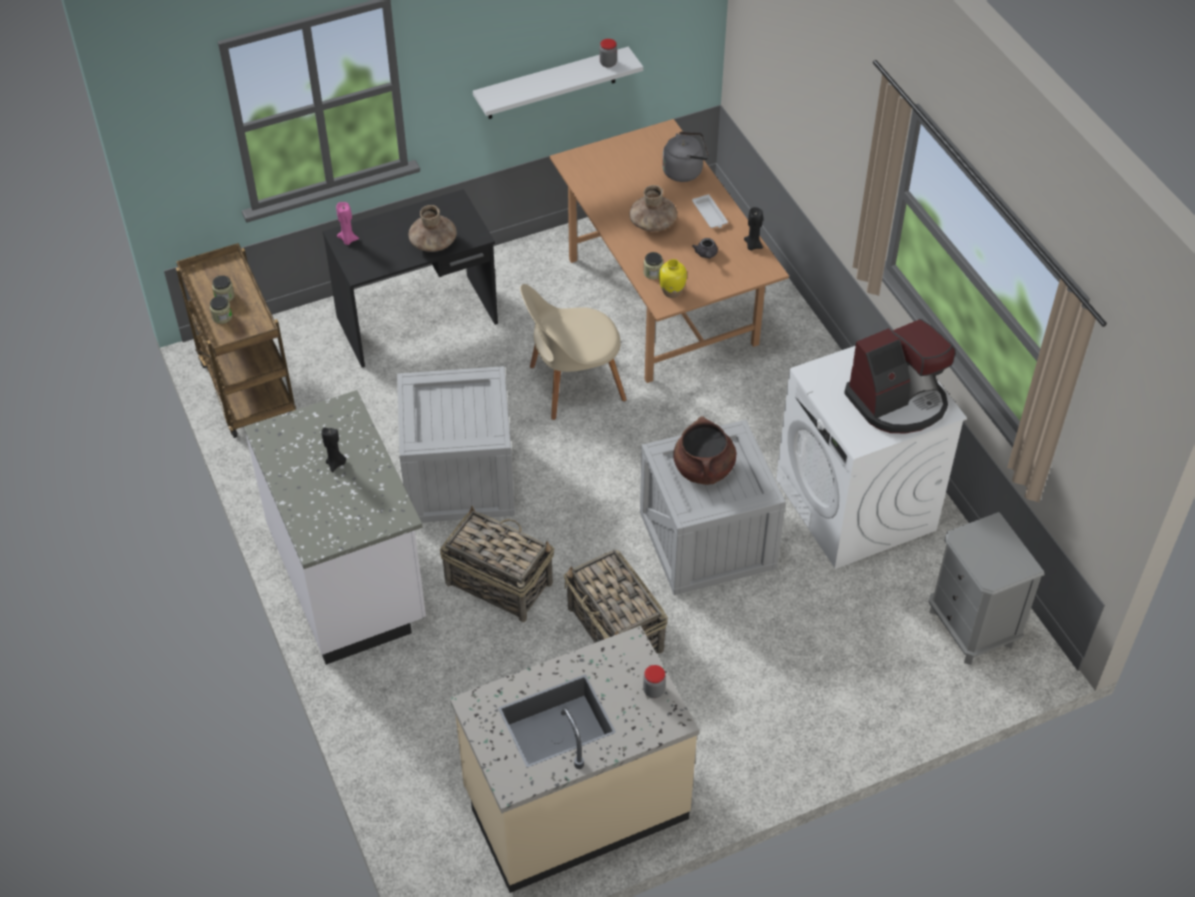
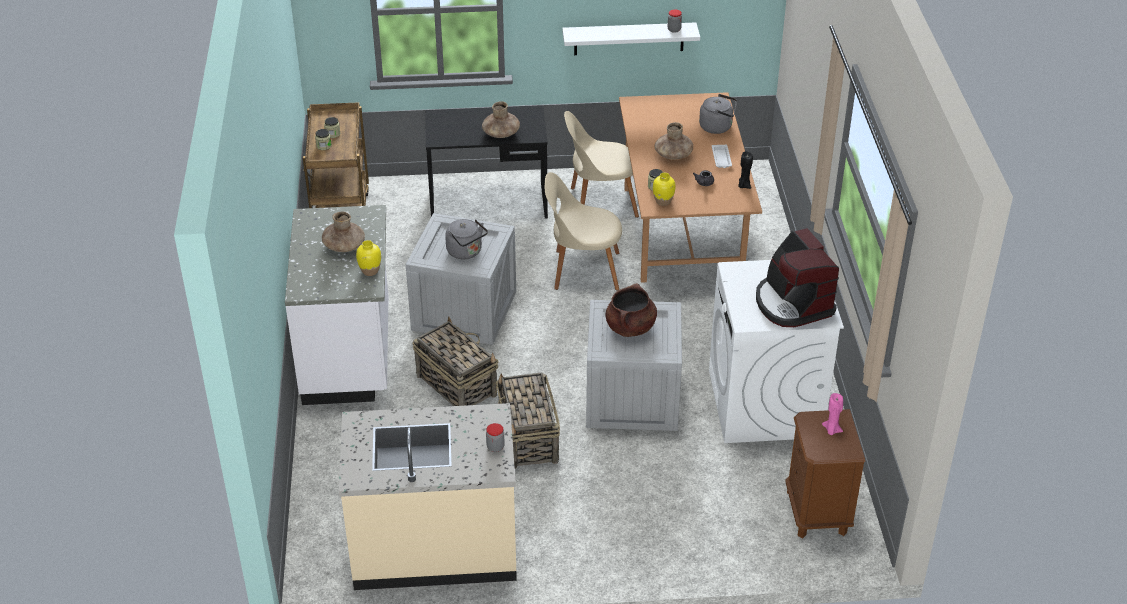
camera: 20 degrees right, 10 degrees down
(336, 463) = (344, 246): black candle -> brown vase
(348, 240) = (440, 119): pink candle -> pink candle (831, 430)
(387, 491) = (370, 271): none -> yellow vase
(463, 418) = (466, 252): none -> grey kettle
(550, 286) = (600, 203): none -> beige chair
(898, 402) = (792, 303): coffee machine -> coffee machine turned 75 degrees clockwise
(972, 627) = (817, 512): grey nightstand -> brown nightstand

